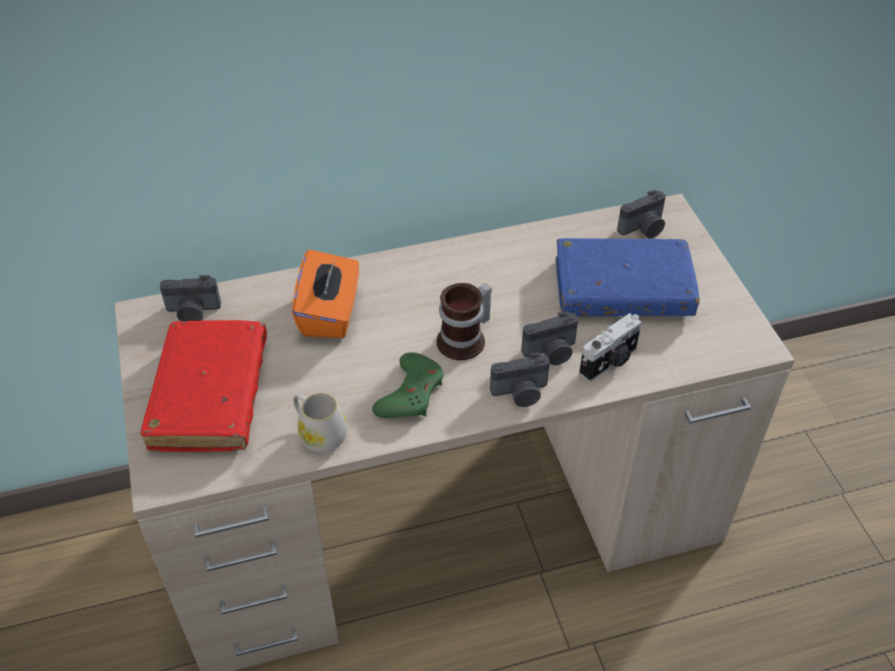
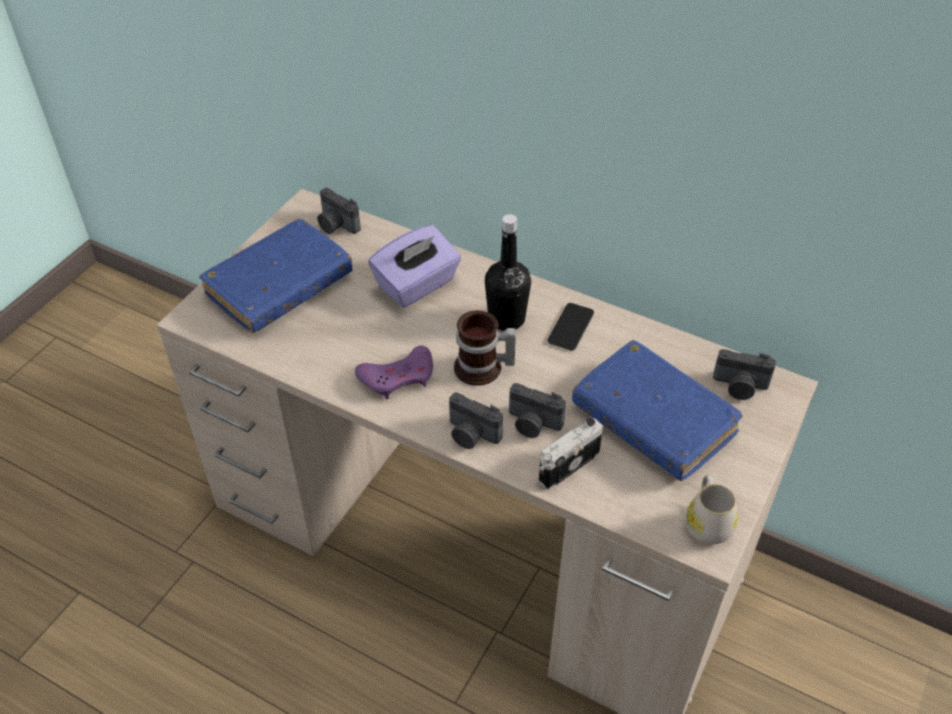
camera: 45 degrees right, 0 degrees up
(210, 396) = (279, 286): red book -> blue book
(319, 434) = (309, 359): white mug -> white mug (707, 522)
(330, 313) = (417, 285): orange tissue box -> purple tissue box
(411, 393) = (398, 377): green game controller -> purple game controller
(433, 291) = (506, 319): none -> black bottle
(487, 265) = (571, 327): none -> phone
(610, 362) = (567, 464): camera -> camera turned 135 degrees clockwise

